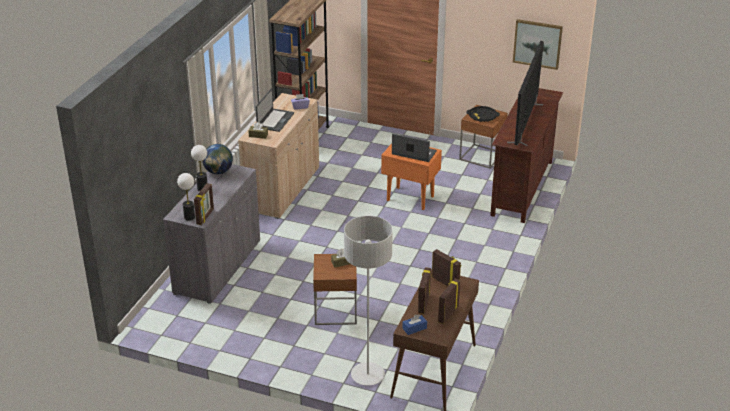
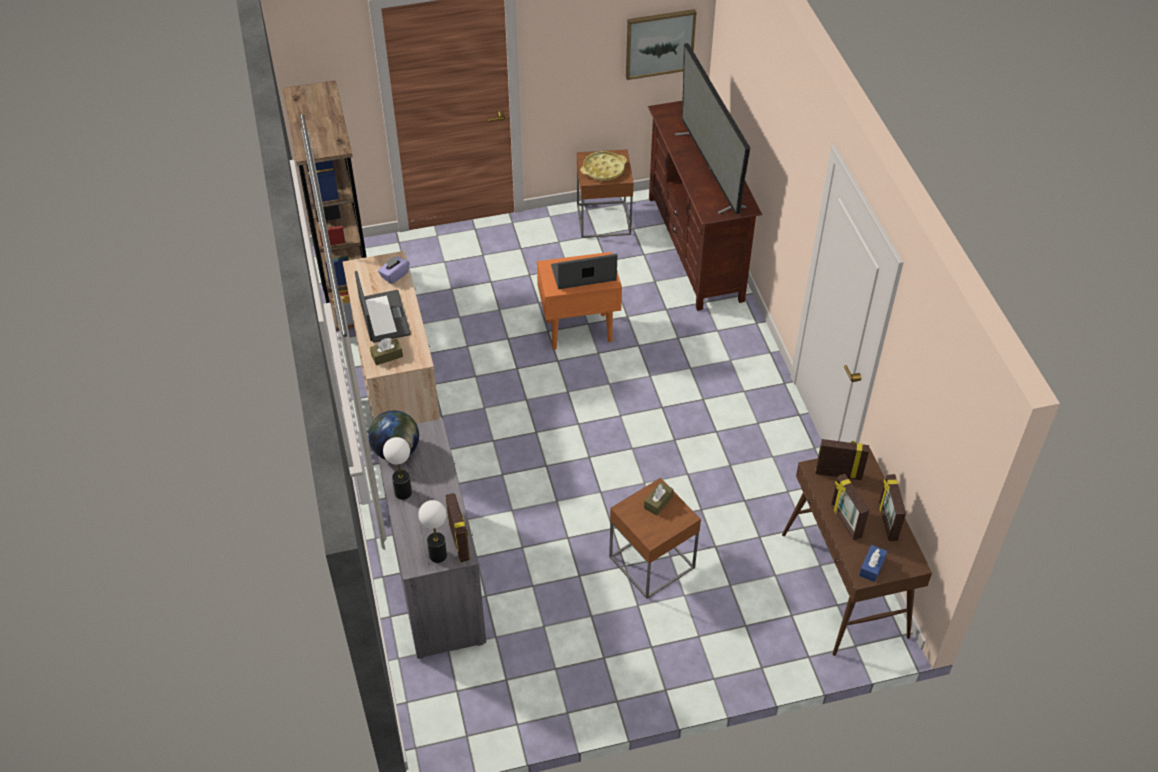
camera: 35 degrees left, 15 degrees up
(367, 375) = (778, 637): grey floor lamp -> none
(482, 116) = (603, 169): black tray -> yellow tray

